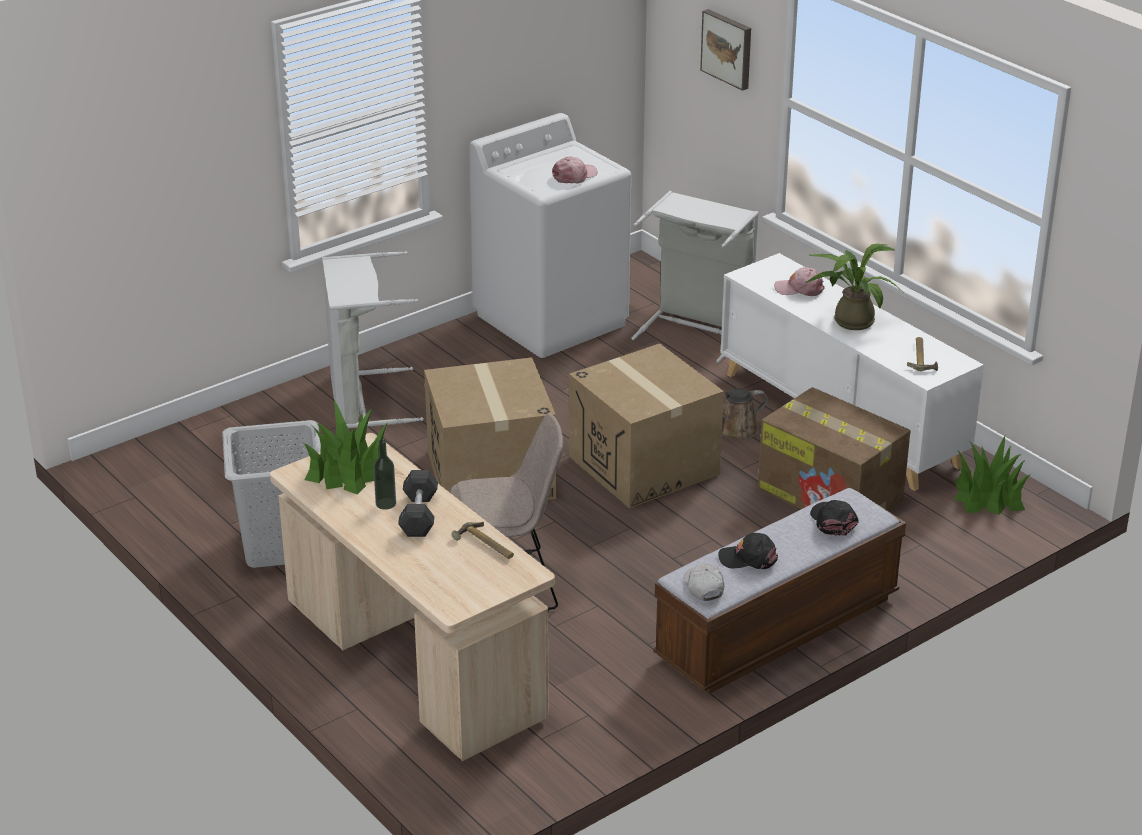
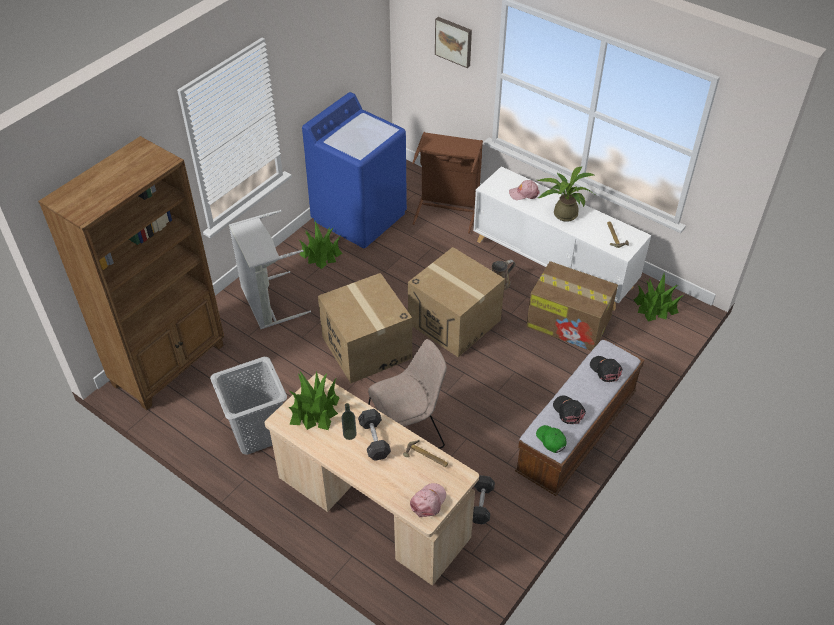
camera: 15 degrees left, 15 degrees up
(186, 450) = (170, 365): none -> brown bookcase
(471, 355) = (321, 253): none -> potted plant
(552, 319) = (359, 216): white washing machine -> blue washing machine
(574, 176) = (373, 139): pink cap -> pink cap (428, 501)
(584, 685) = (481, 504): none -> grey dumbbell
(697, 329) = (447, 209): grey laundry basket -> brown laundry basket
(703, 587) = (551, 440): white cap -> green cap
(748, 558) = (568, 411): black cap -> black cap turned 75 degrees clockwise

